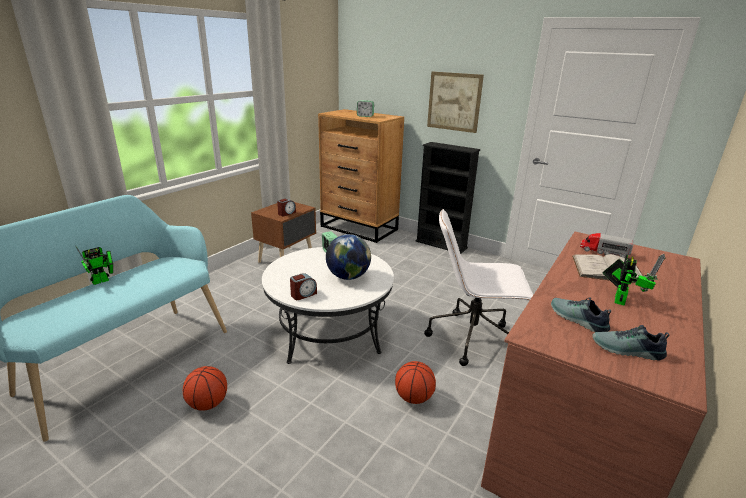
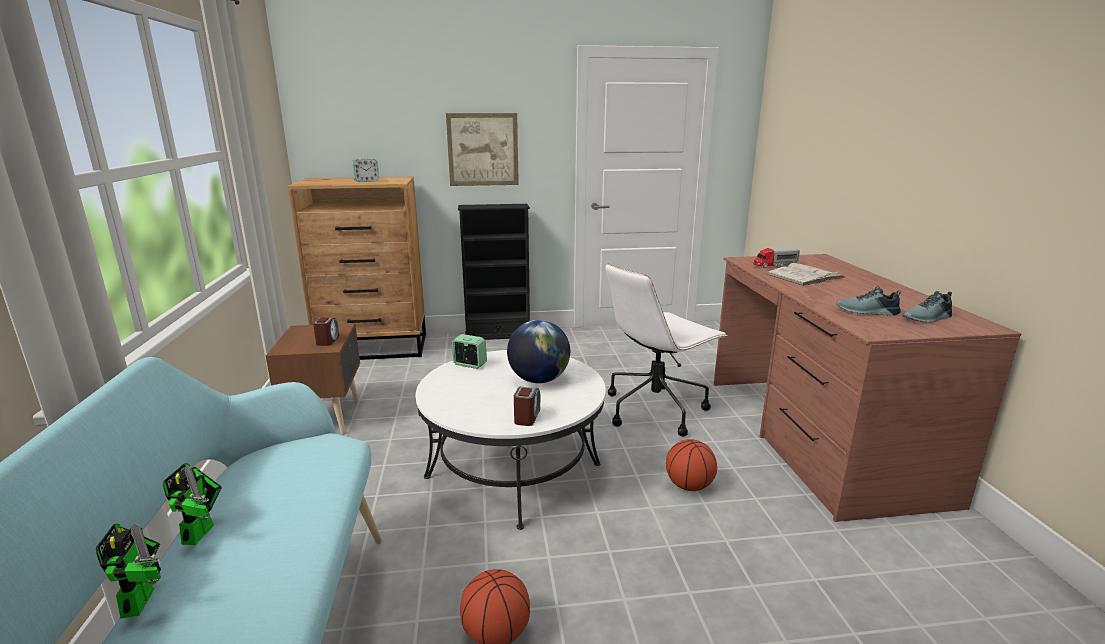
camera: 40 degrees left, 5 degrees down
(619, 298) = (852, 291): toy robot -> toy robot (140, 598)

